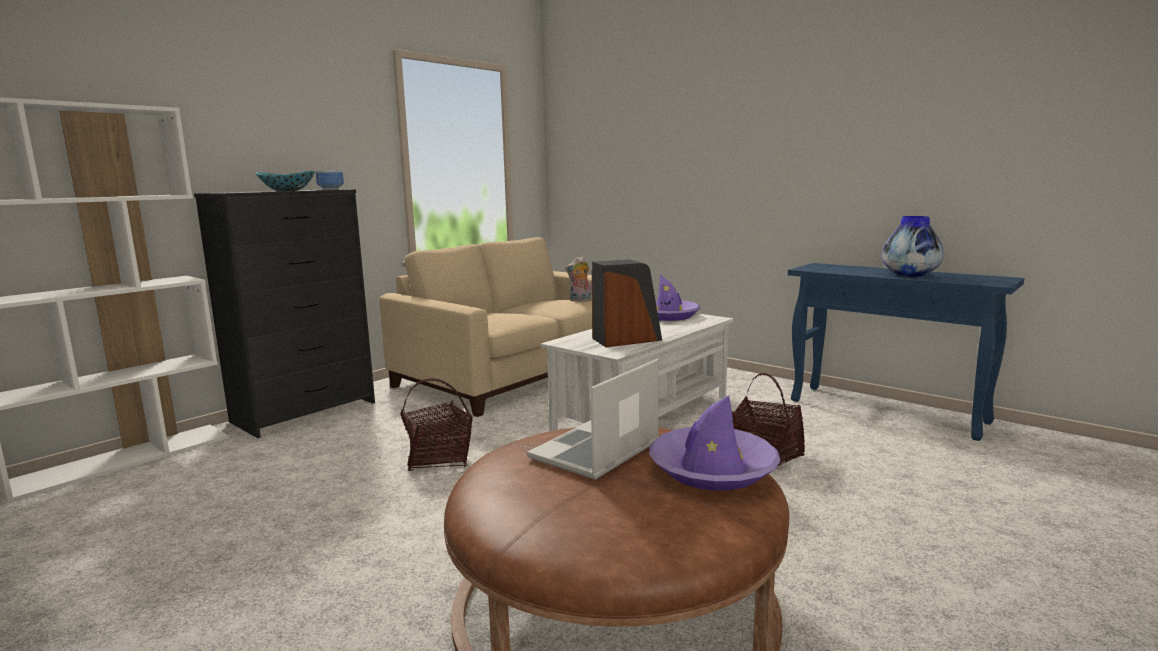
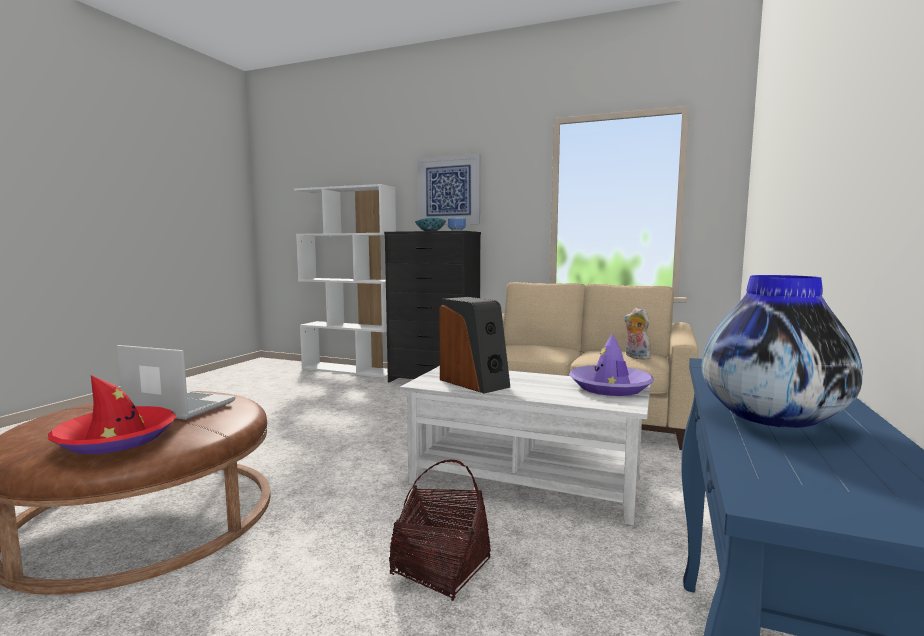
camera: 70 degrees right, 5 degrees down
(264, 127) = (448, 191): none -> picture
(439, 459) = (373, 425): basket -> none
(712, 469) = (116, 439): purple hat -> red hat

